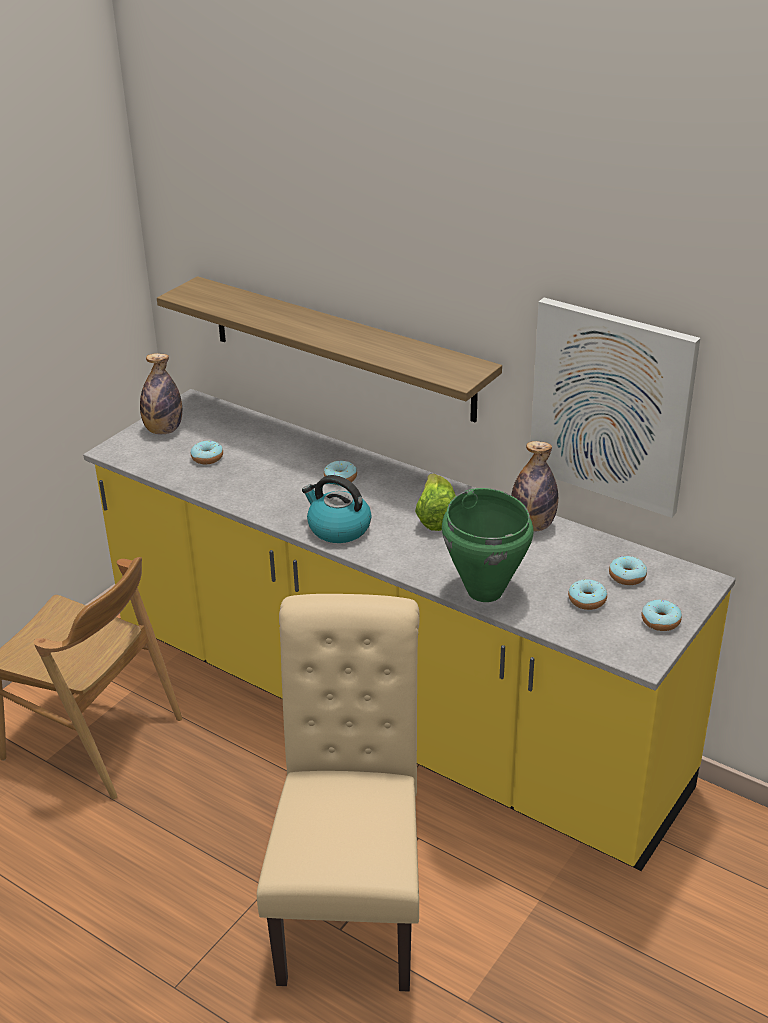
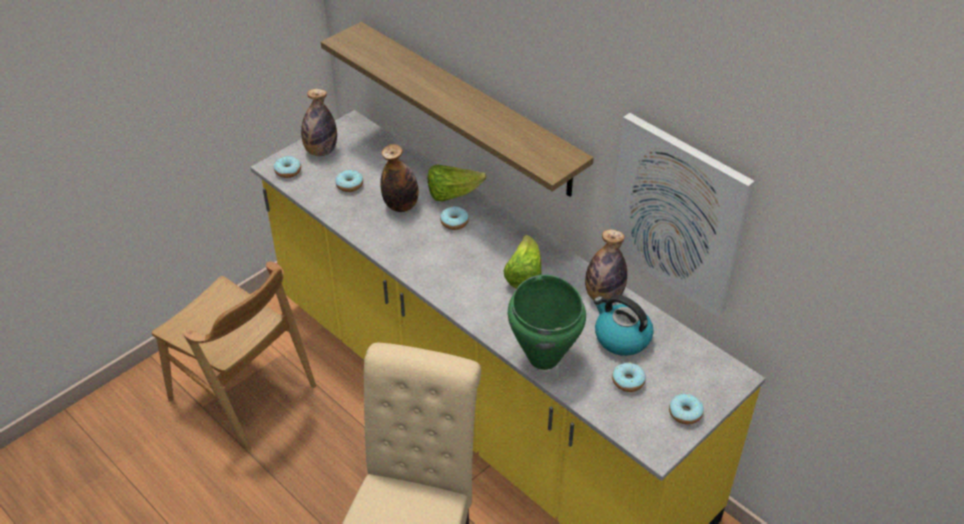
camera: 10 degrees right, 10 degrees up
(274, 470) = (401, 206): none -> bottle
(329, 453) = (452, 194): none -> lettuce
(338, 528) = (438, 274): kettle -> kettle (621, 338)
(627, 576) = (670, 362): donut -> donut (288, 171)

